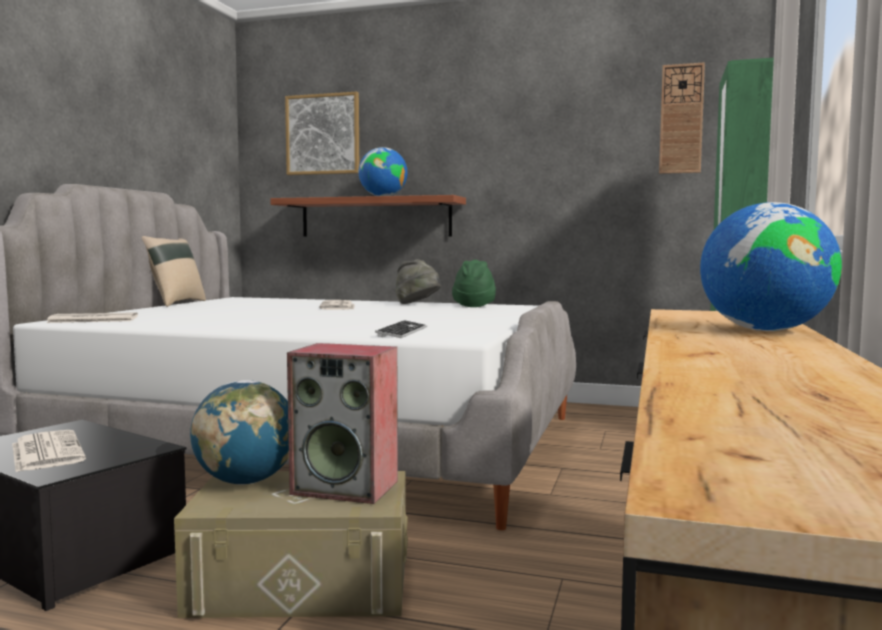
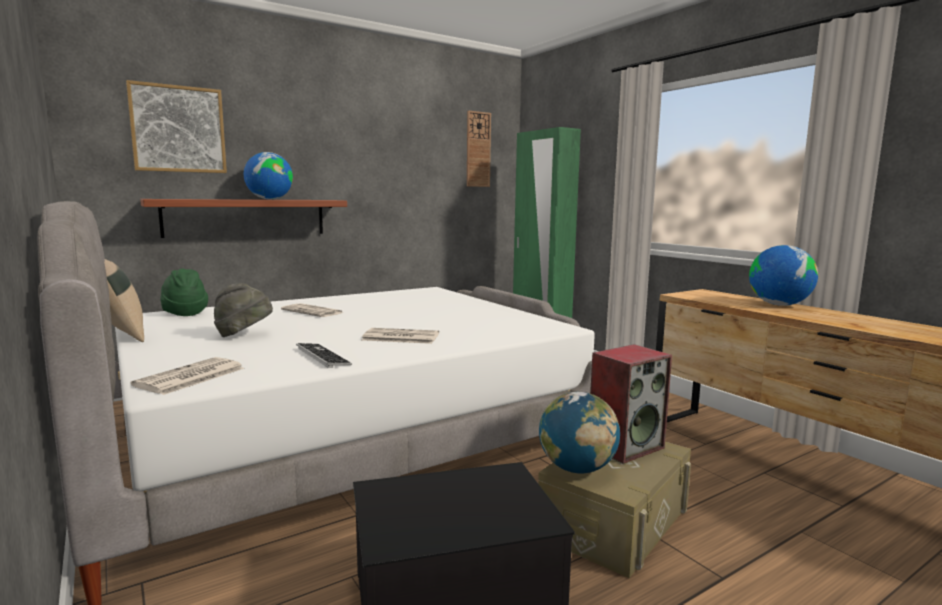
camera: 50 degrees left, 5 degrees up
(46, 452) = (464, 514): newspaper -> newspaper (399, 337)
(402, 332) = (506, 329): keyboard -> keyboard (322, 356)
(418, 304) = (355, 299): grey hat -> grey hat (244, 335)
(474, 305) = (397, 294): green hat -> green hat (184, 313)

